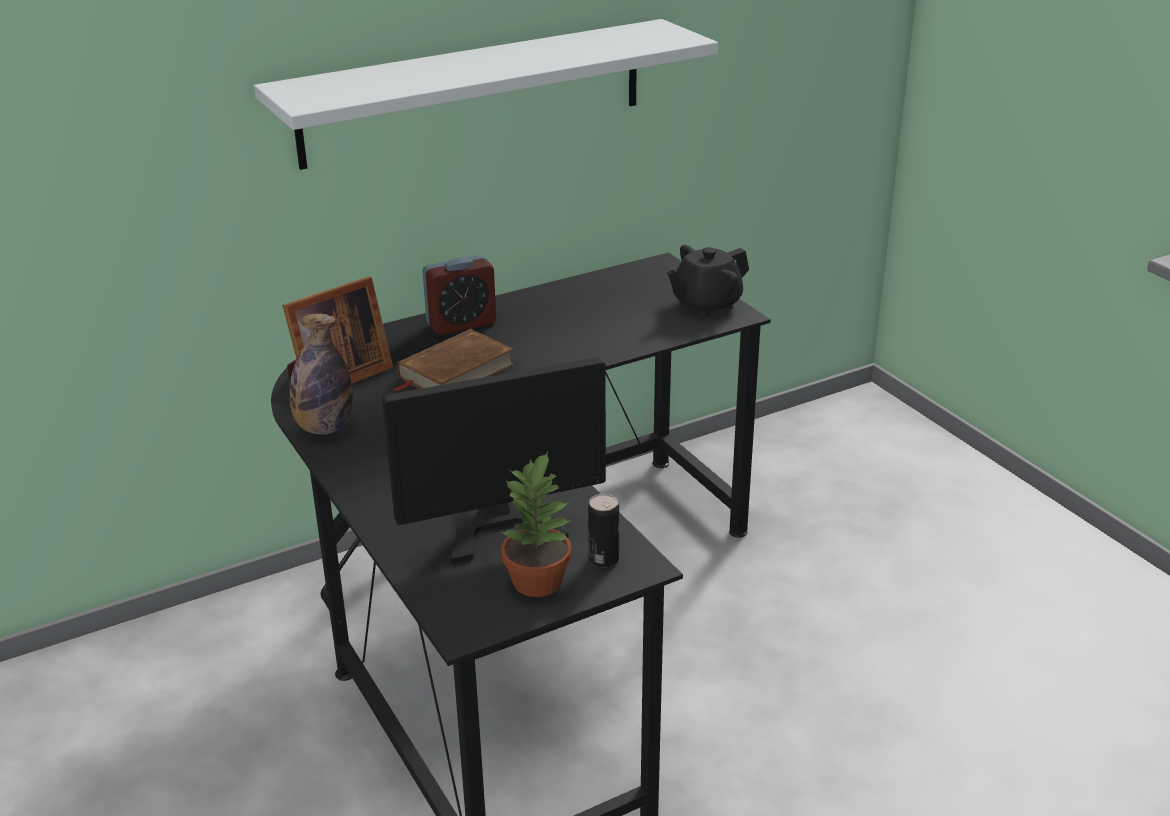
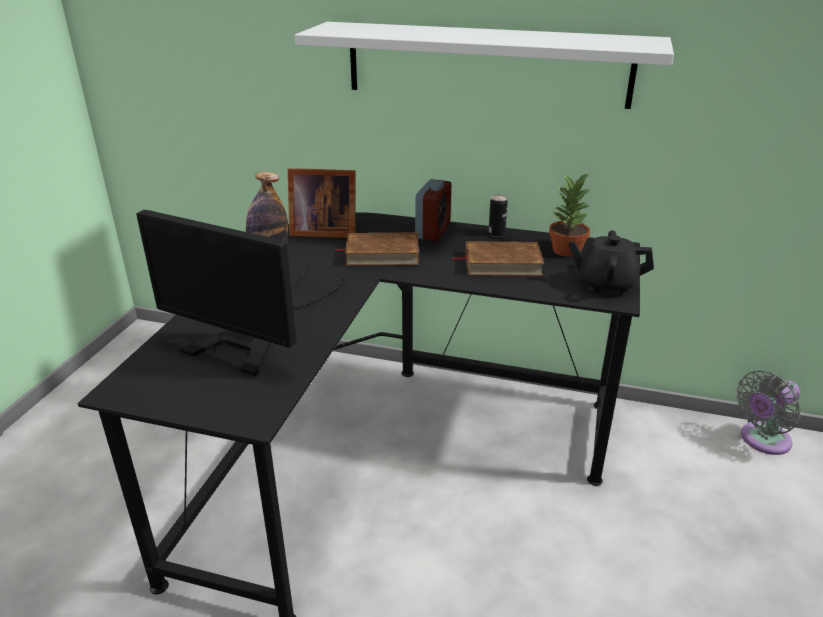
camera: 45 degrees right, 0 degrees up
(461, 324) = (433, 231): alarm clock -> alarm clock turned 90 degrees counterclockwise
(539, 581) = (194, 390): potted plant -> potted plant (567, 250)
(589, 326) = (502, 264): none -> brown book
(603, 559) = (247, 401): can -> can (496, 234)
(818, 420) = (762, 440): none -> grey fan

